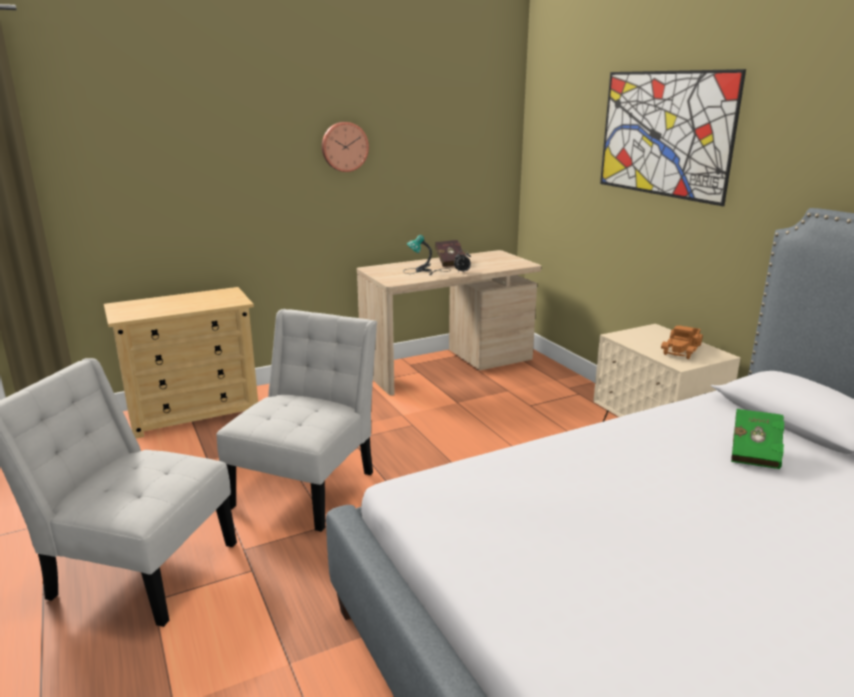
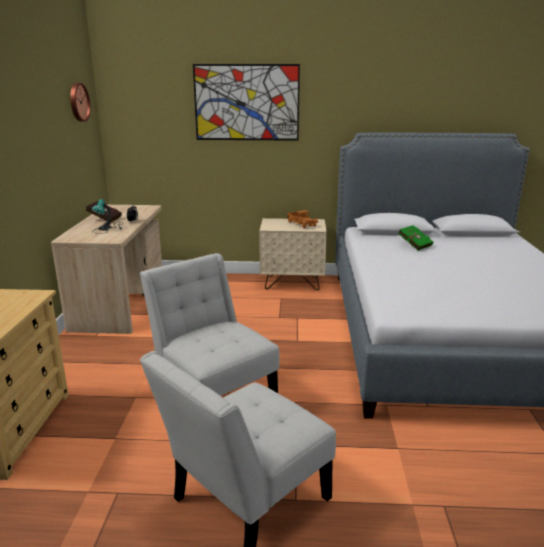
camera: 60 degrees left, 0 degrees up
(344, 146) = (25, 131): wall clock -> wall clock (78, 102)

